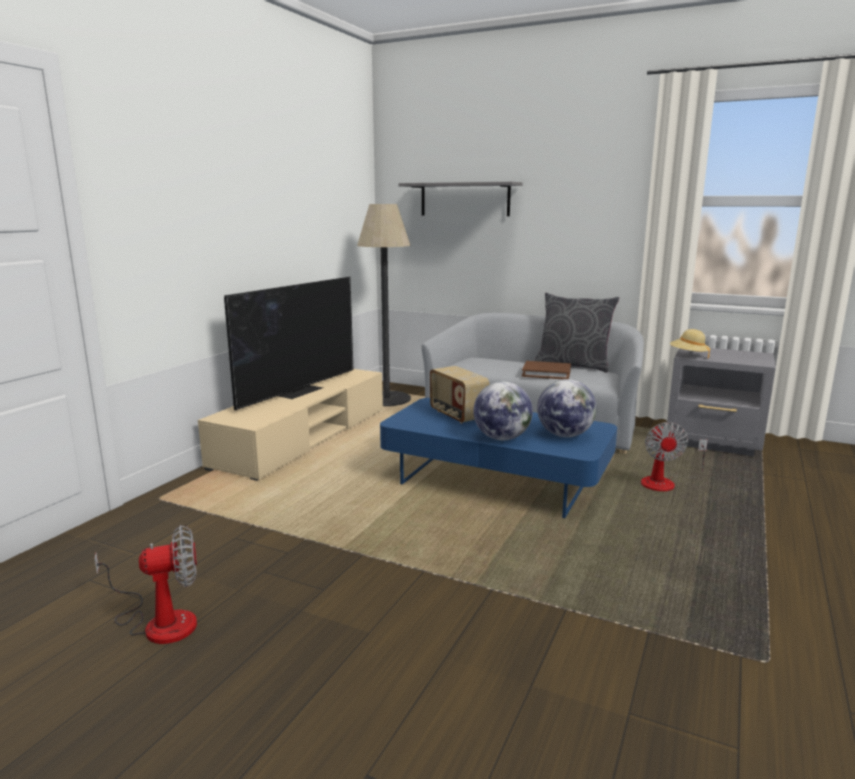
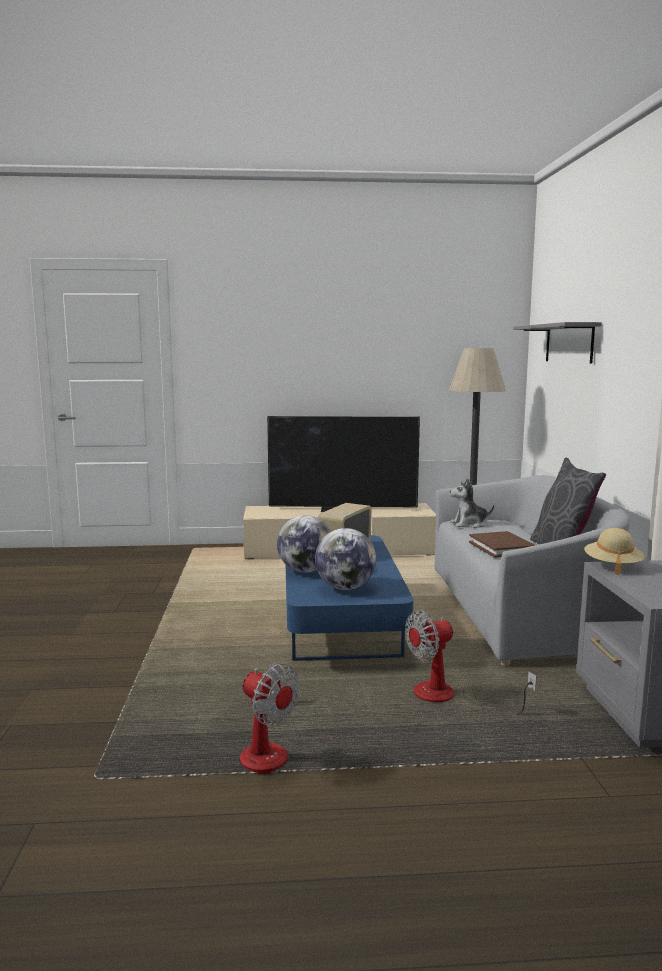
camera: 60 degrees right, 5 degrees down
(159, 621) = (59, 588): fan -> fan (266, 748)
(470, 366) = (469, 524): none -> plush toy

